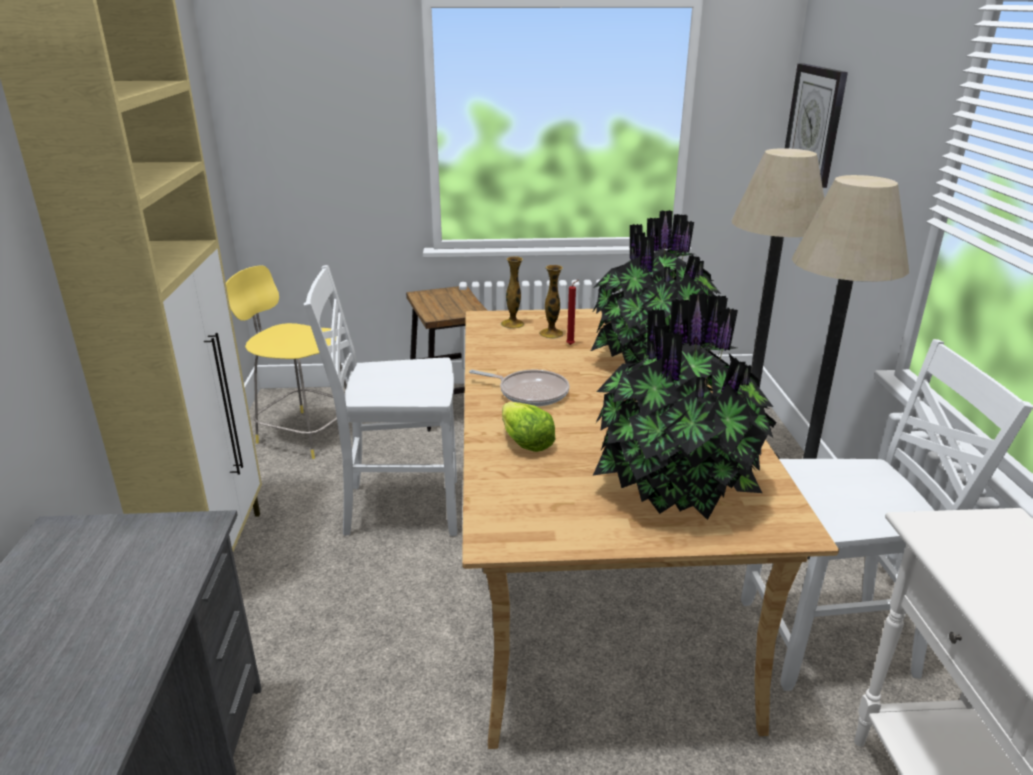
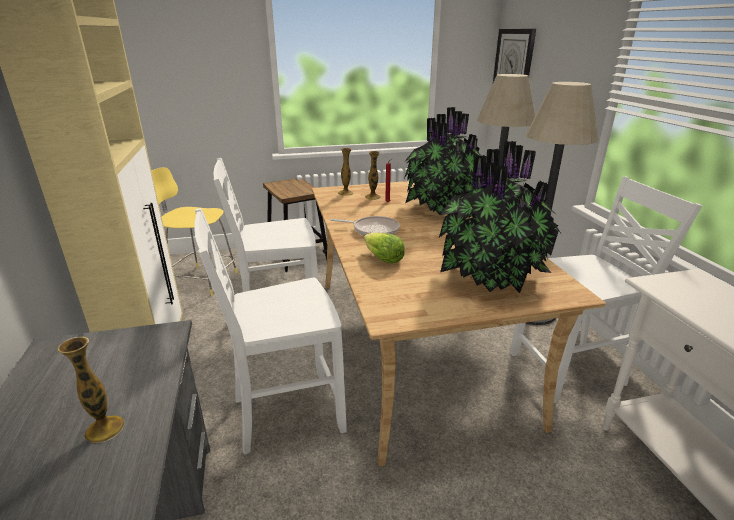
camera: 10 degrees left, 0 degrees up
(93, 649) = (105, 429): none -> vase
(375, 651) = (285, 413): none -> white chair

